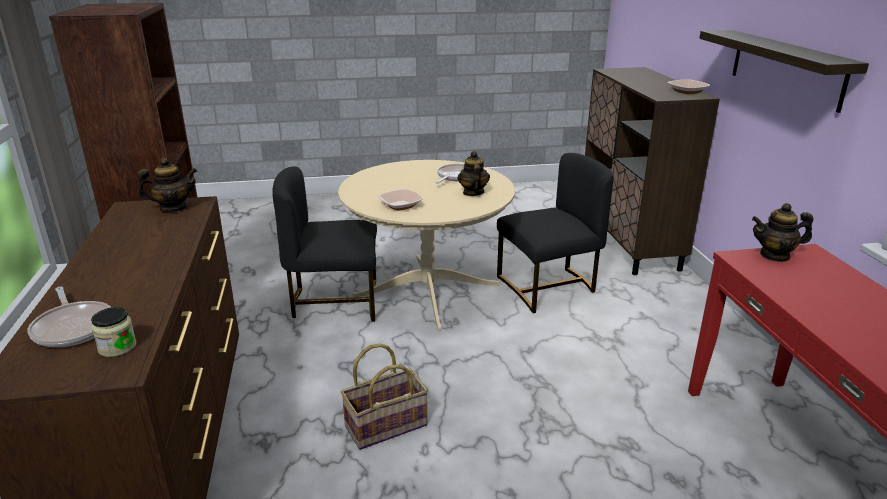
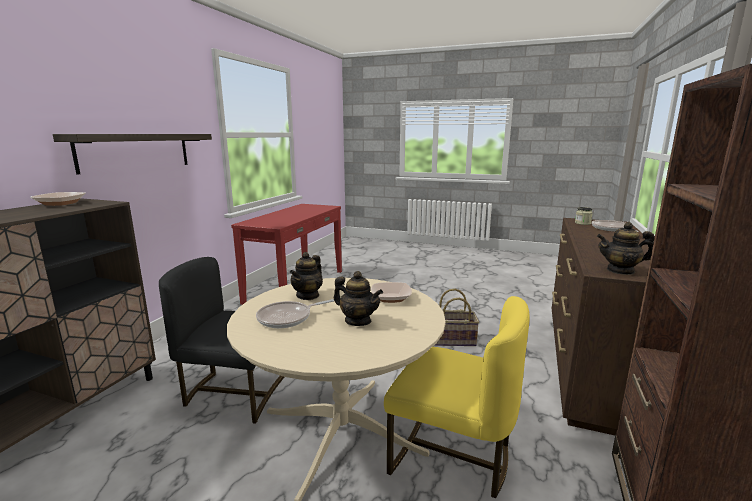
camera: 150 degrees left, 10 degrees down
(335, 301) = (452, 455): black chair -> yellow chair
(775, 255) = (262, 224): teapot -> teapot (358, 321)

